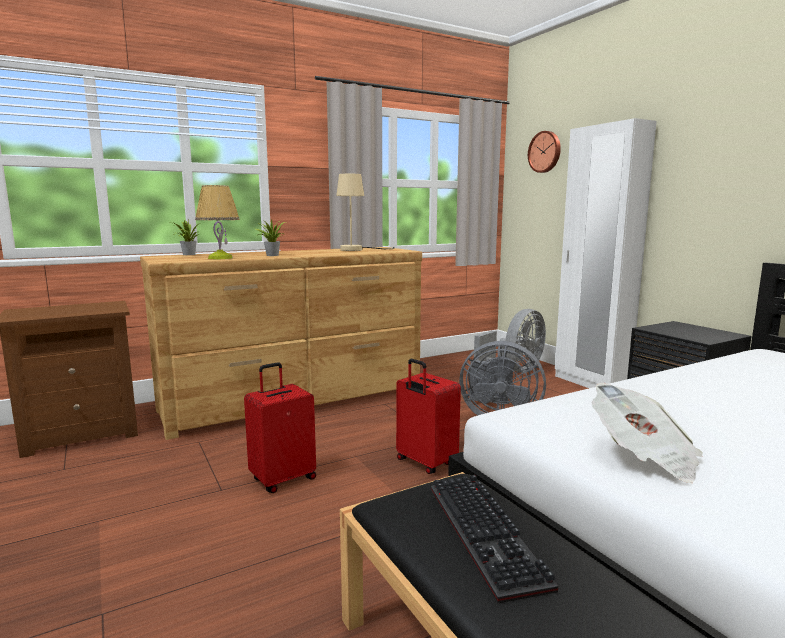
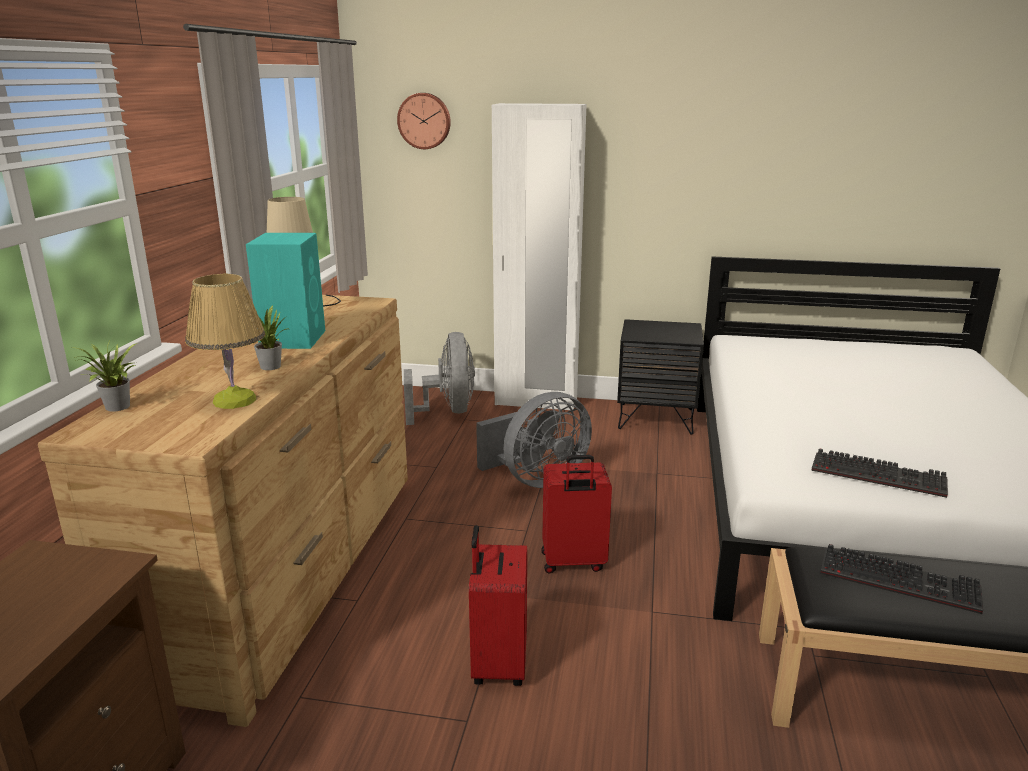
camera: 50 degrees left, 10 degrees up
(318, 252) = (293, 338): none -> turquoise speaker
(644, 457) = (880, 475): newspaper -> keyboard

